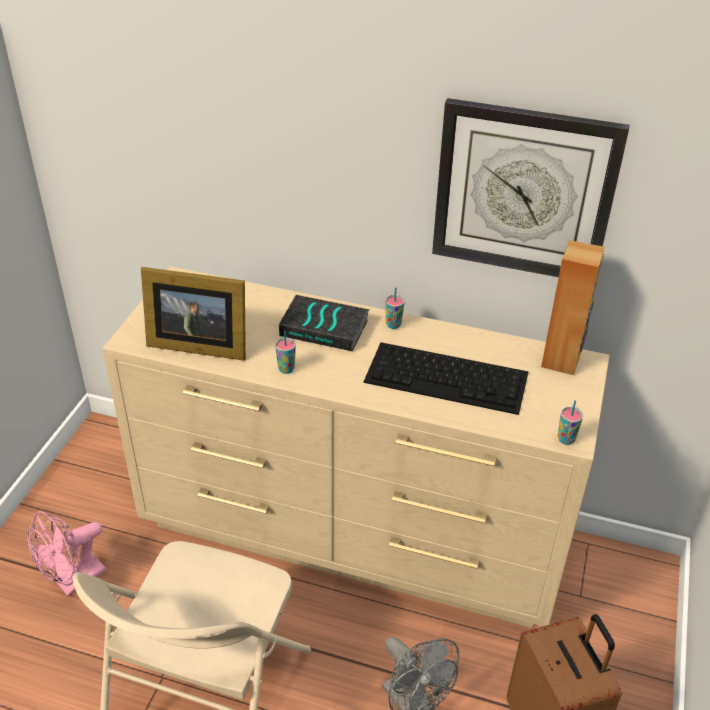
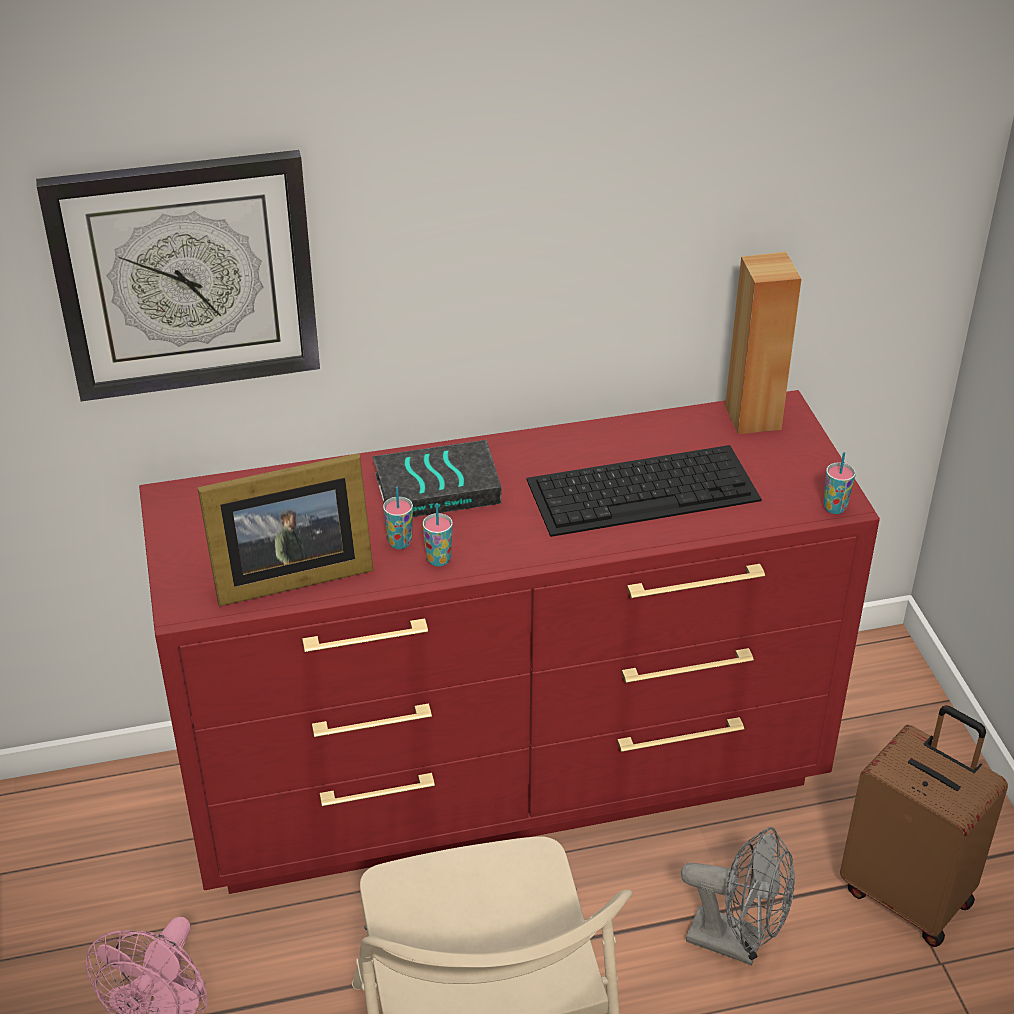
camera: 30 degrees left, 0 degrees up
(354, 534) = (509, 776): beige dresser -> red dresser
(393, 325) = (521, 450): cup -> cup (400, 542)
(524, 191) = (667, 211): wall clock -> wall clock (185, 275)

